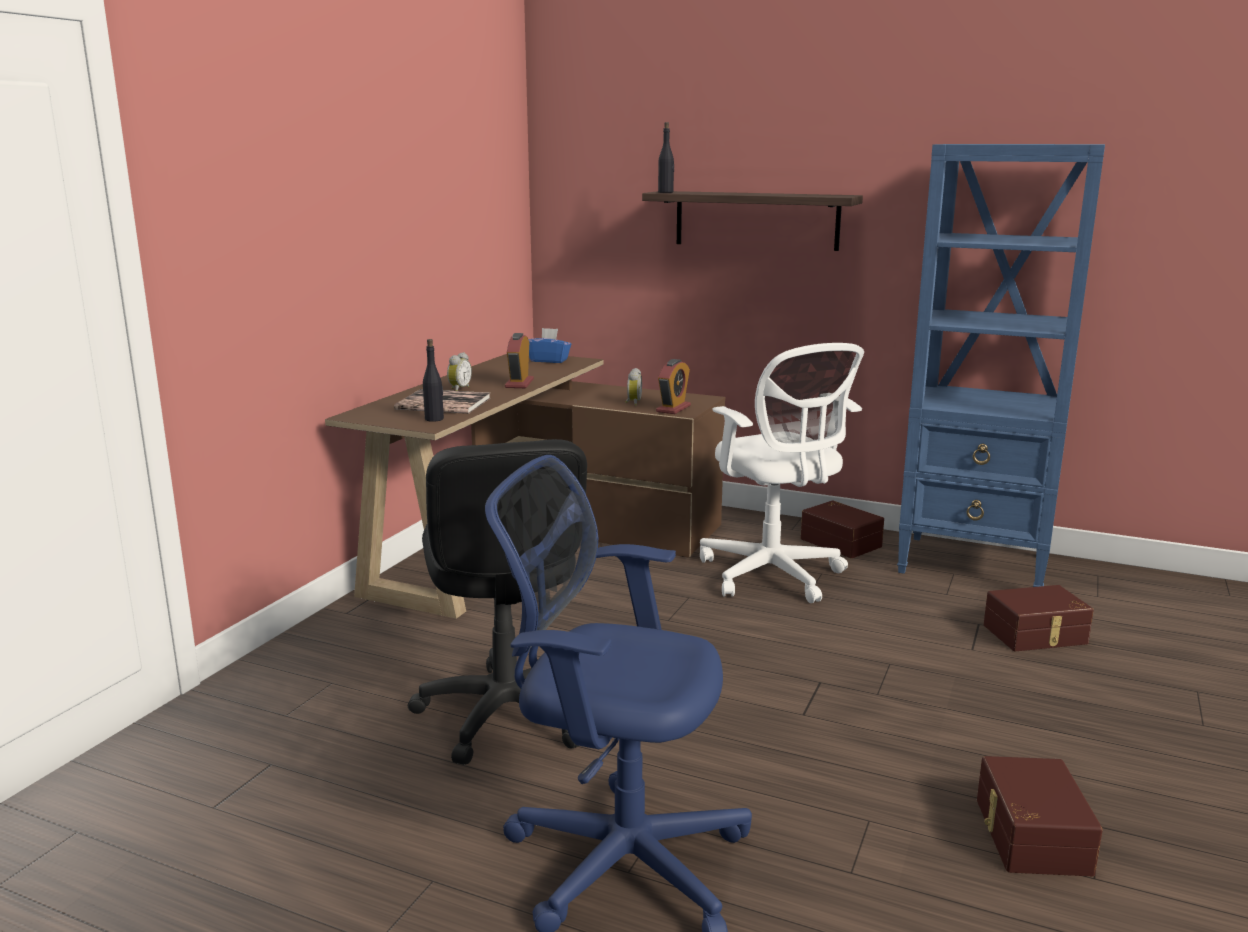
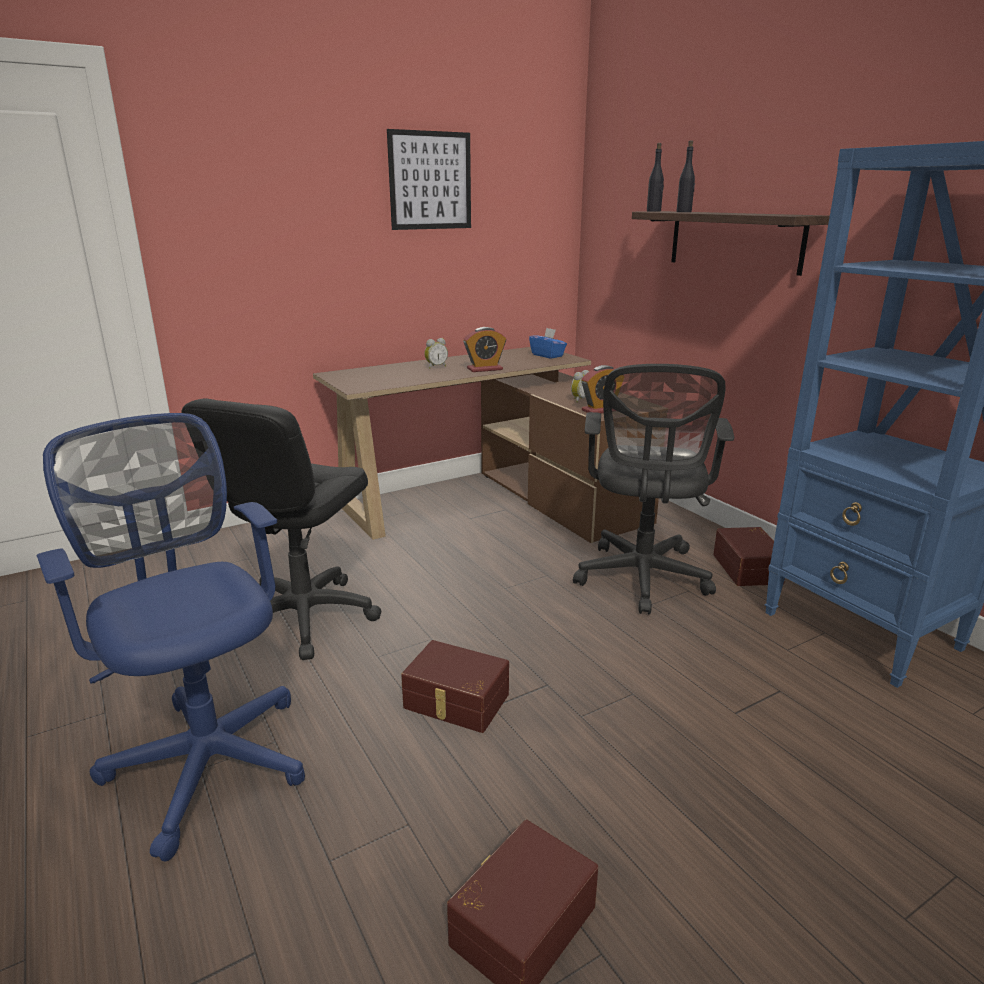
camera: 35 degrees right, 5 degrees up
(413, 162) = (430, 181): none -> picture
(434, 419) = (370, 384): black bottle -> black bottle (684, 212)
(443, 404) = (401, 375): book -> none
(519, 383) = (484, 369): alarm clock -> alarm clock turned 150 degrees counterclockwise
(774, 576) = (642, 580): white office chair -> black office chair
(1036, 635) = (830, 726): brown storage box -> brown storage box (455, 702)

